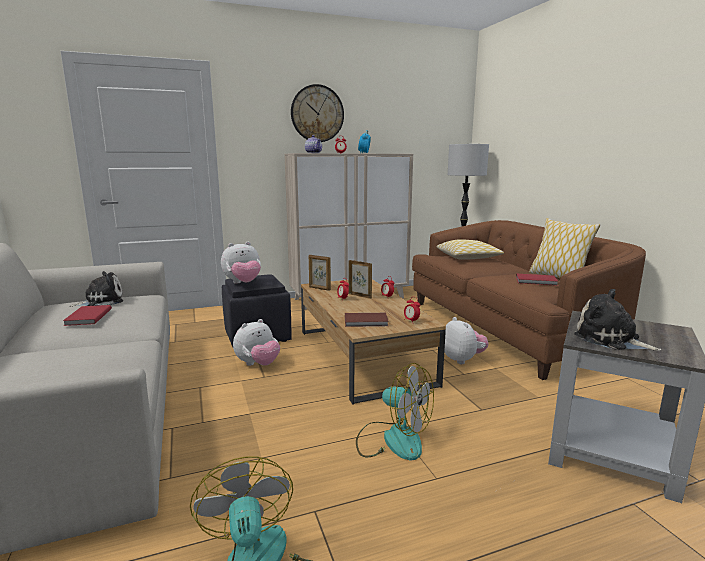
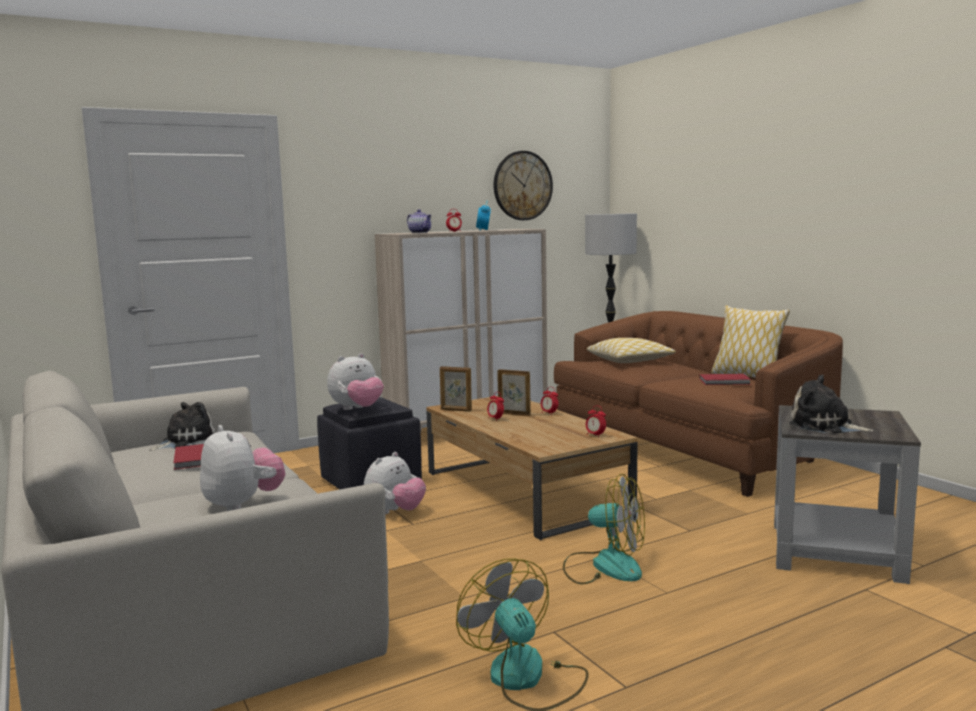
camera: 10 degrees left, 5 degrees down
(317, 113) = (415, 179): wall clock -> wall clock (522, 185)
(366, 322) = (543, 440): brown book -> none
(462, 360) = (648, 485): plush toy -> plush toy (243, 505)

